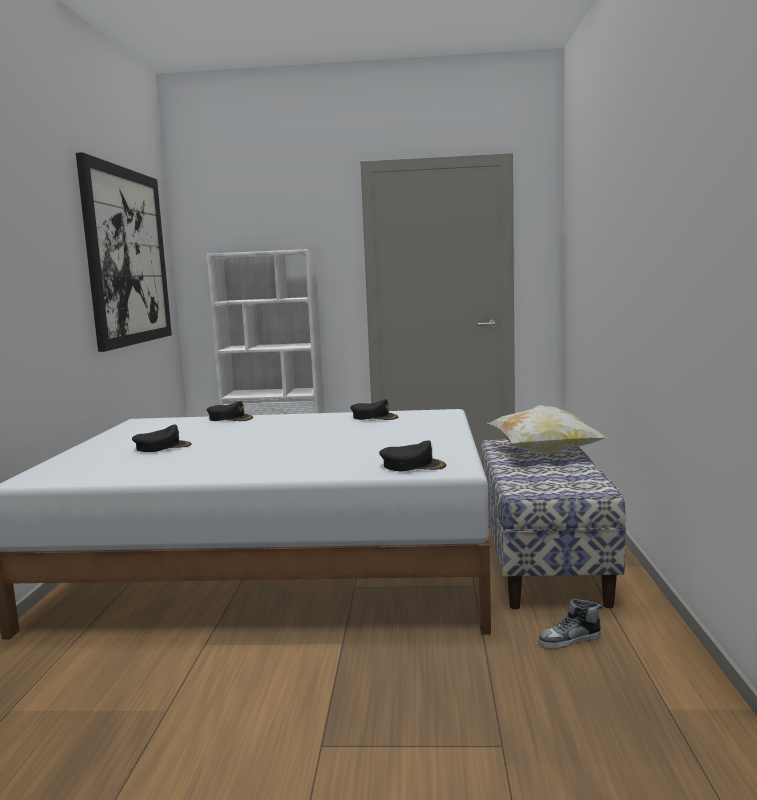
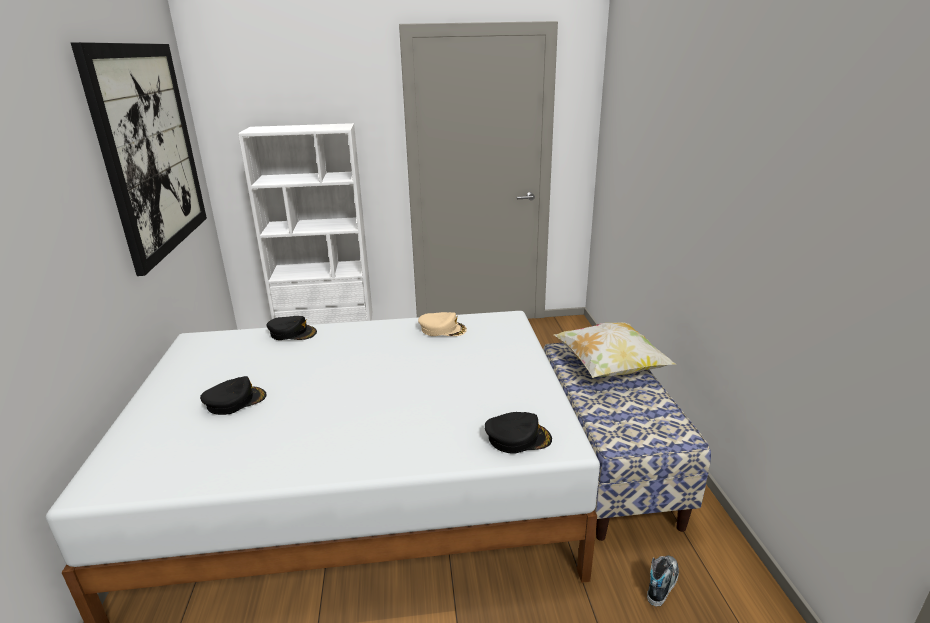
camera: 10 degrees left, 15 degrees up
(374, 417) = (442, 329): black cap -> beige cap
(570, 640) = (662, 583): shoe -> shoe turned 150 degrees clockwise

